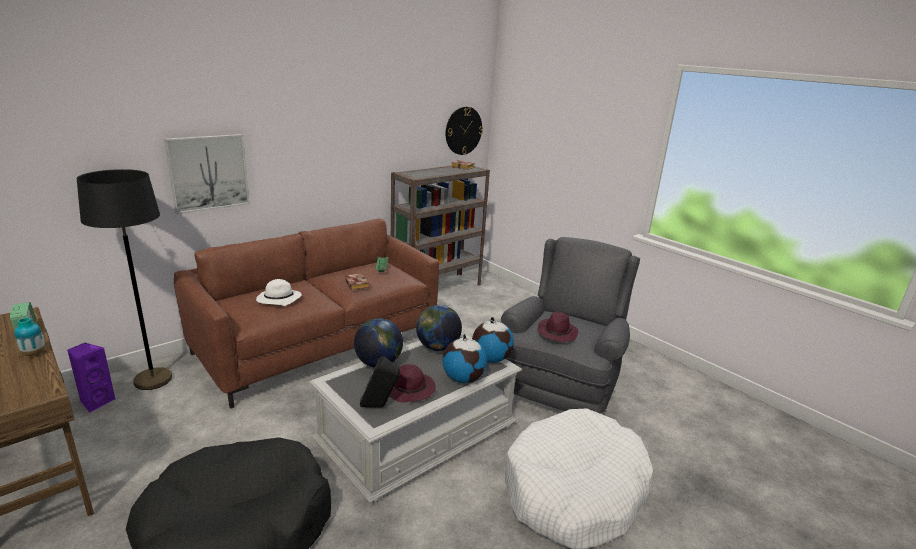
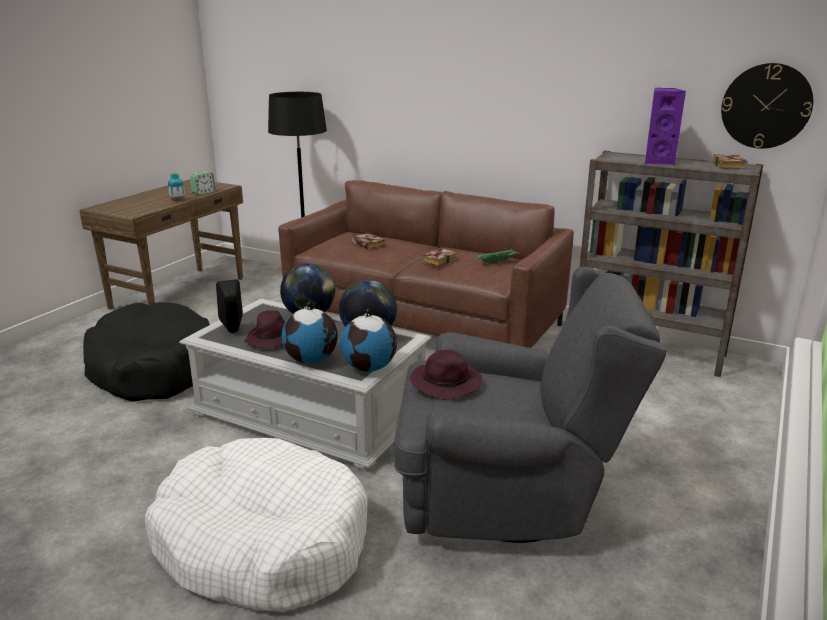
camera: 70 degrees right, 0 degrees up
(96, 402) = (267, 280): purple speaker -> purple speaker (658, 162)
(208, 172) = (389, 109): picture -> none
(278, 300) = (367, 244): white hat -> book

